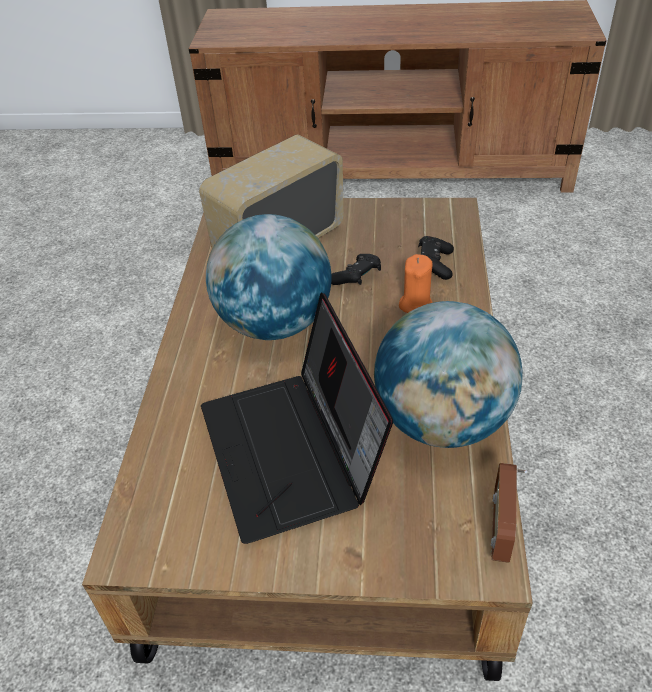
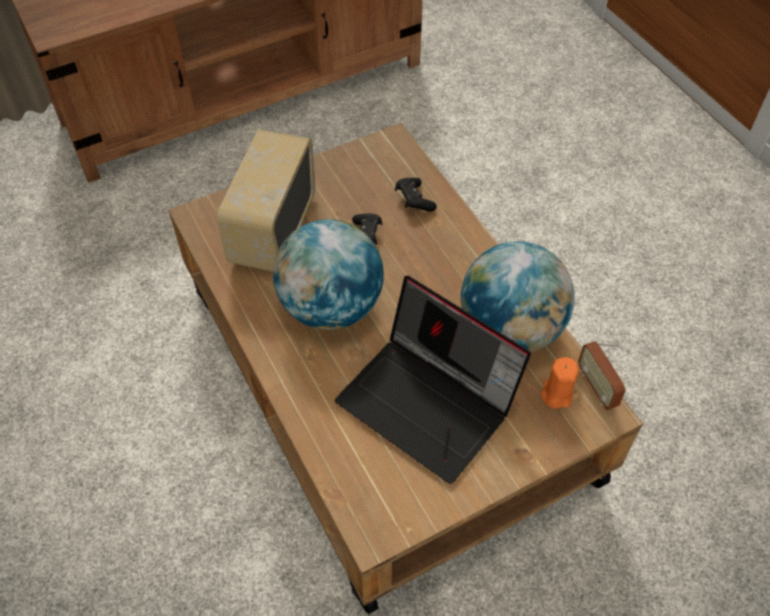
camera: 35 degrees left, 10 degrees up
(415, 304) = (425, 242): orange candle -> orange candle (556, 394)

